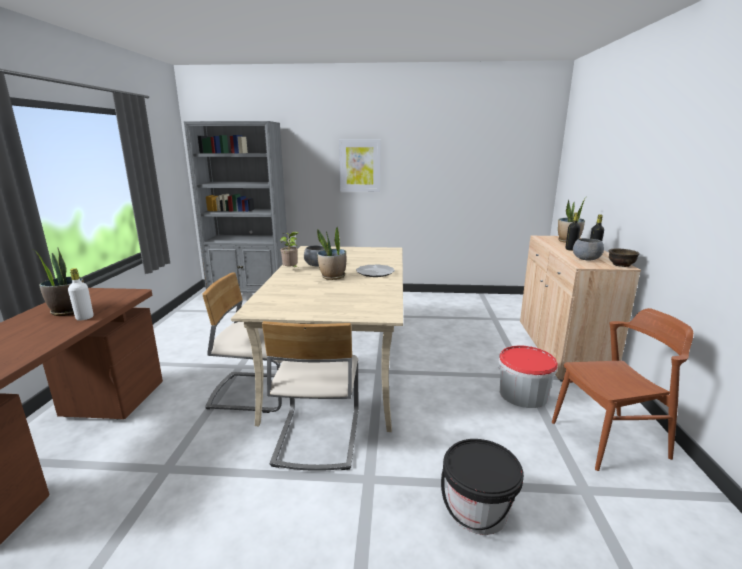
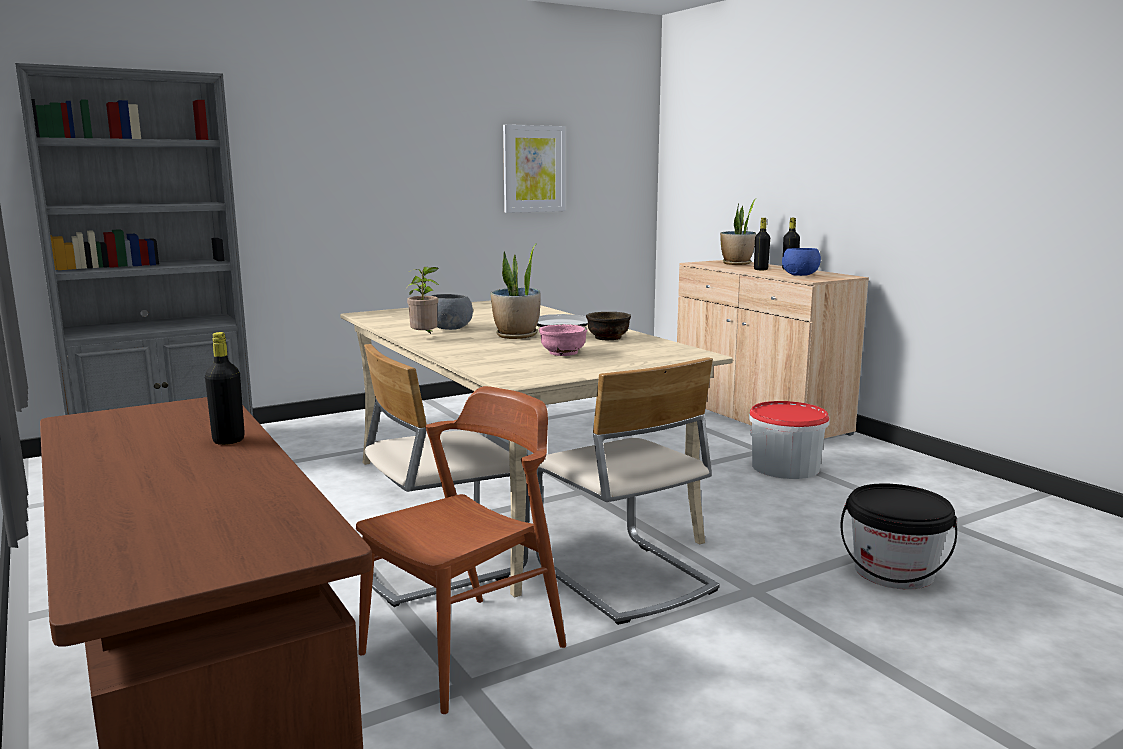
camera: 35 degrees left, 5 degrees down
(68, 311) = (156, 441): potted plant -> none
(85, 318) = (228, 440): white bottle -> black bottle
(321, 296) = (563, 353): none -> pink bowl
(360, 165) = (368, 168): picture -> picture (534, 169)
(586, 259) = (800, 275): grey bowl -> blue bowl
(609, 439) = (914, 481): brown chair -> brown chair (464, 649)
(621, 265) = (843, 275): brown bowl -> brown bowl (608, 338)

